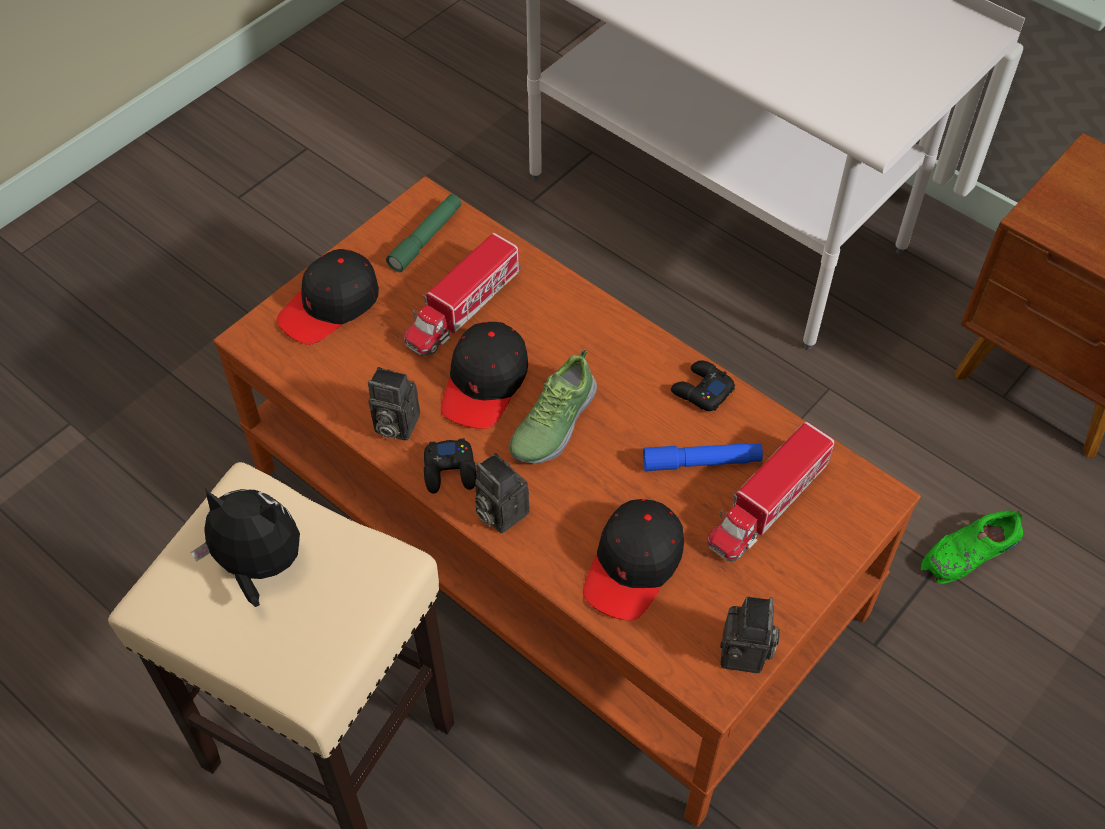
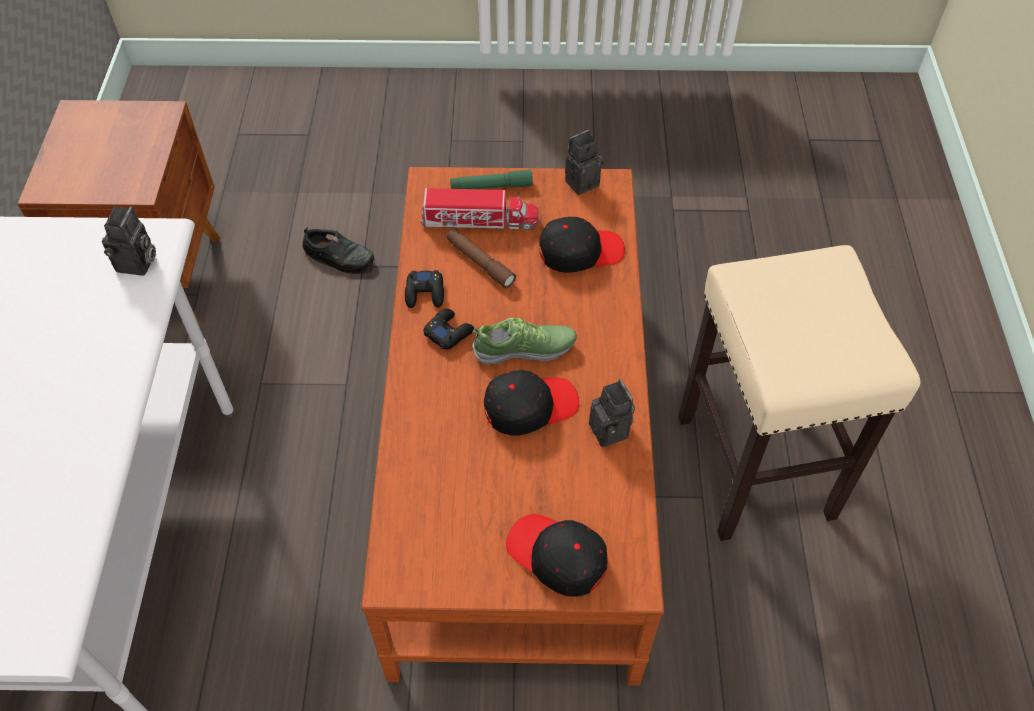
camera: 130 degrees left, 0 degrees up
(258, 566) = (810, 336): plush toy -> none
(330, 306) = (557, 556): black cap -> black cap turned 150 degrees counterclockwise
(426, 238) = (432, 547): green flashlight -> green flashlight (491, 187)
(450, 471) = (612, 375): black game controller -> black game controller (448, 332)
(463, 308) = (478, 468): toy truck -> none
(498, 511) = (612, 332): camera -> camera (137, 264)
(701, 462) = (480, 263): blue flashlight -> brown flashlight
(970, 553) = (340, 256): green shoe -> black shoe

